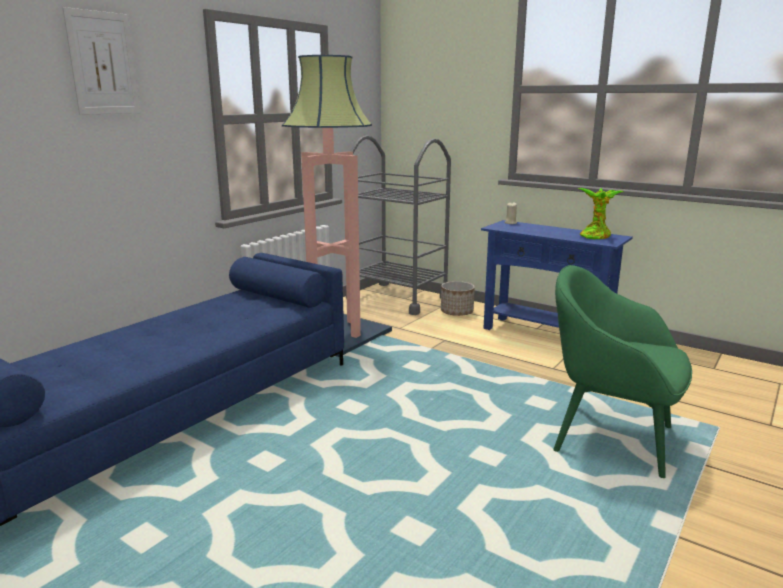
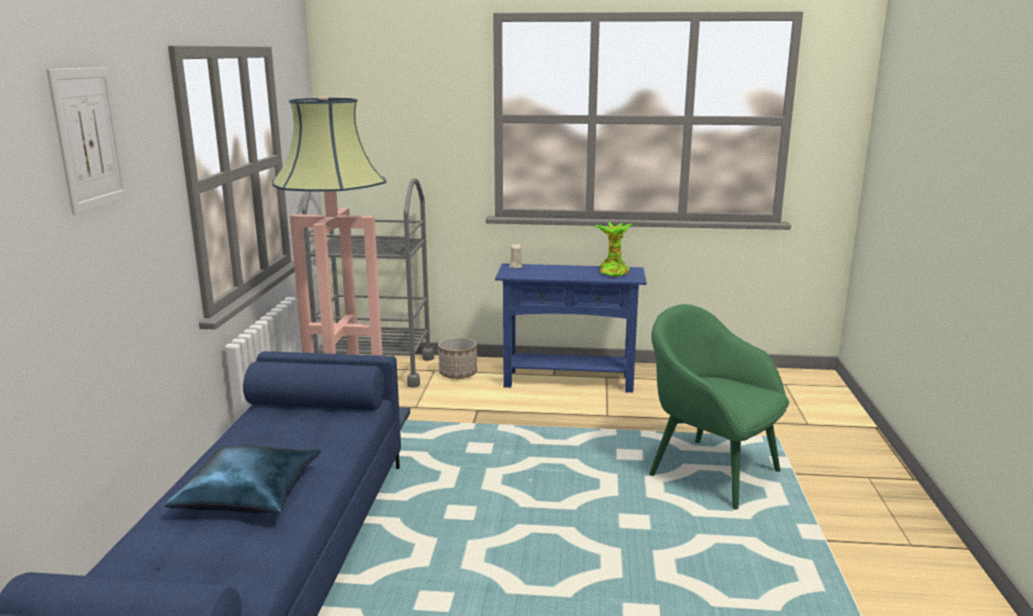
camera: 30 degrees left, 0 degrees up
(161, 337) = (249, 493): none -> blue pillow
(609, 438) = (711, 472): green armchair -> green armchair turned 45 degrees clockwise

